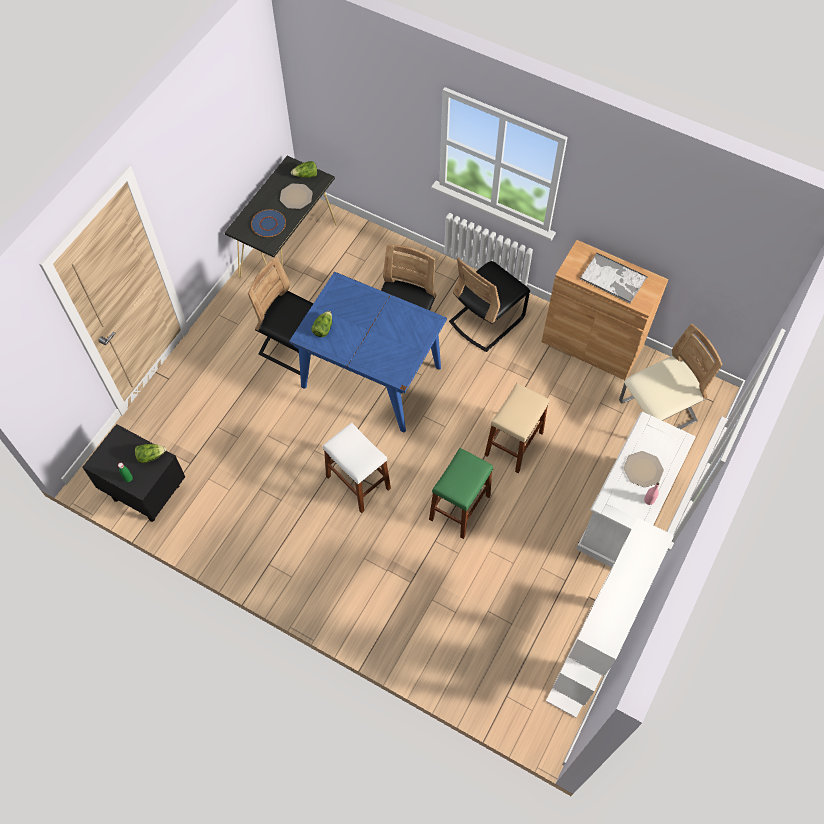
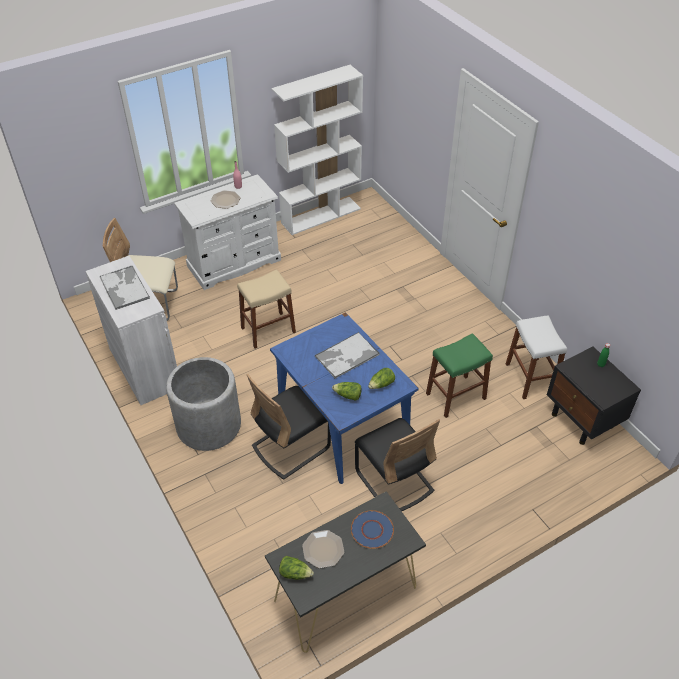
camera: 150 degrees left, 15 degrees down
(150, 456) = (576, 373): lettuce -> lettuce (348, 395)
(358, 482) = (403, 355): white stool -> white stool (530, 378)
(371, 342) = (346, 356): none -> tray
(459, 507) = (339, 310): green stool -> green stool (456, 396)
(486, 320) = (209, 425): black chair -> grey planter
(592, 344) = (145, 368): brown cabinet -> white cabinet

